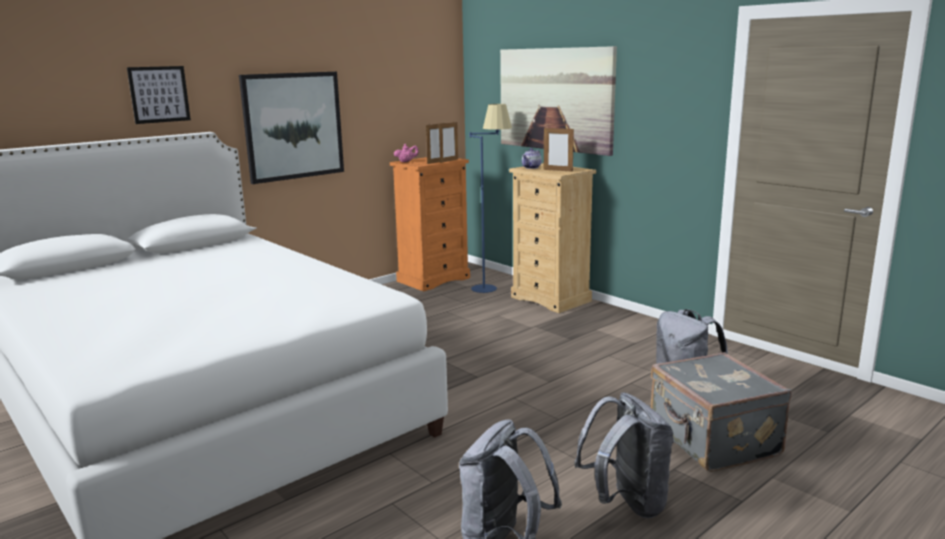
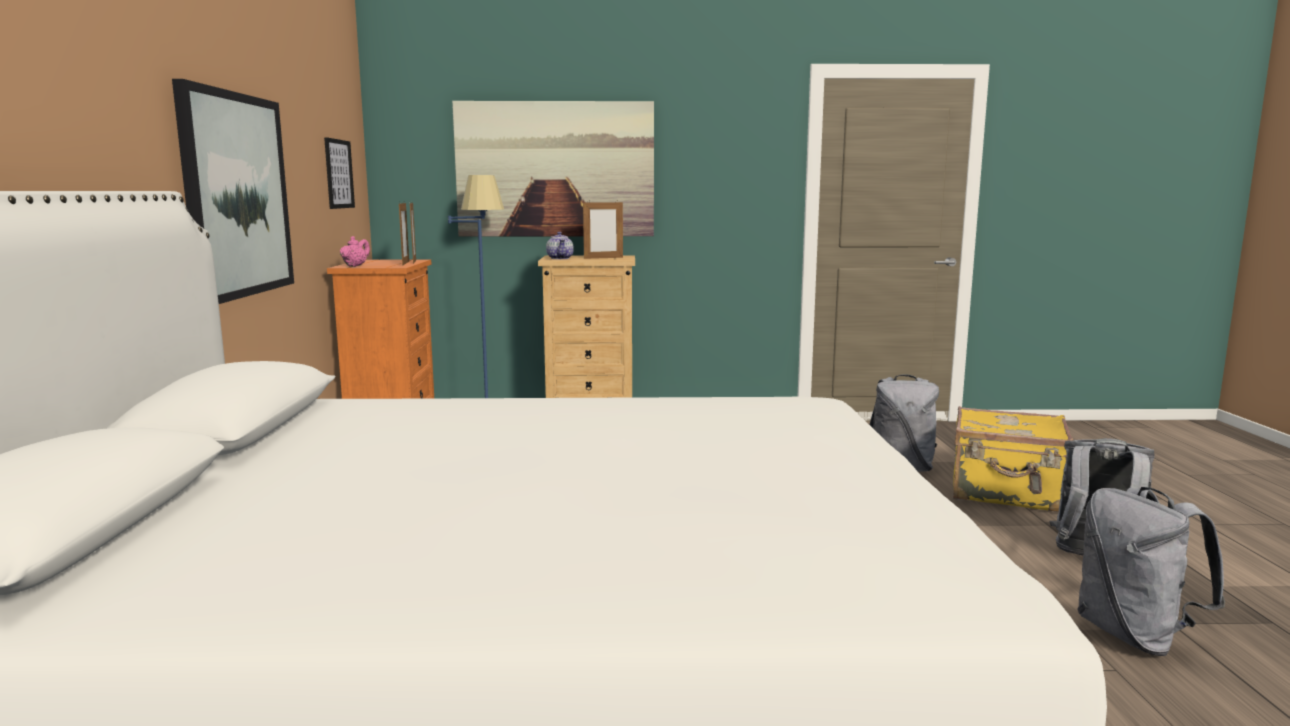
camera: 50 degrees left, 5 degrees down
(159, 94) = (65, 93): picture -> picture (339, 174)
(712, 441) = (1006, 493): grey suitcase -> yellow suitcase

